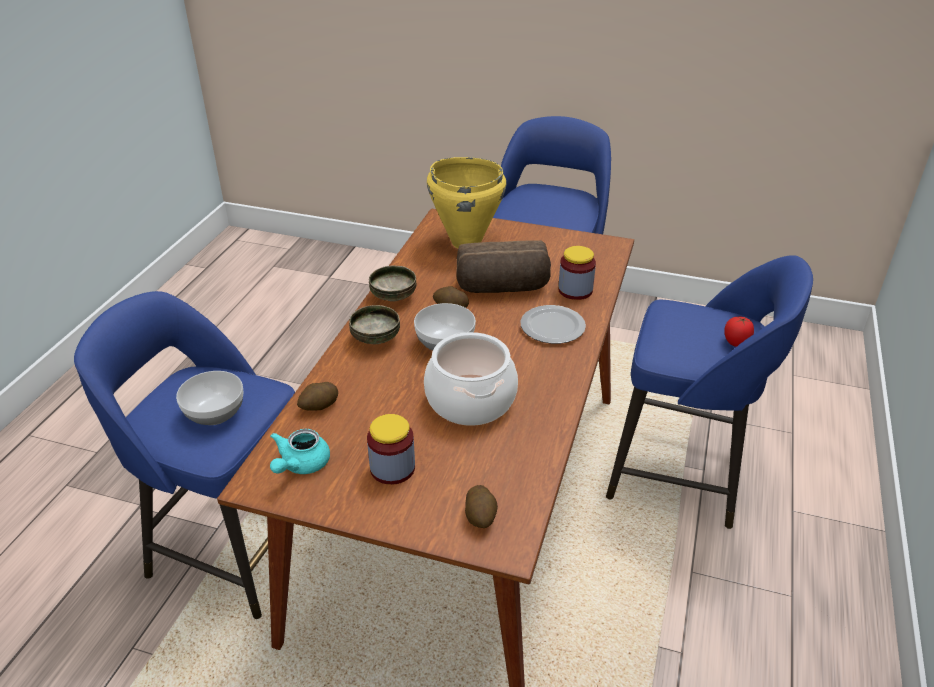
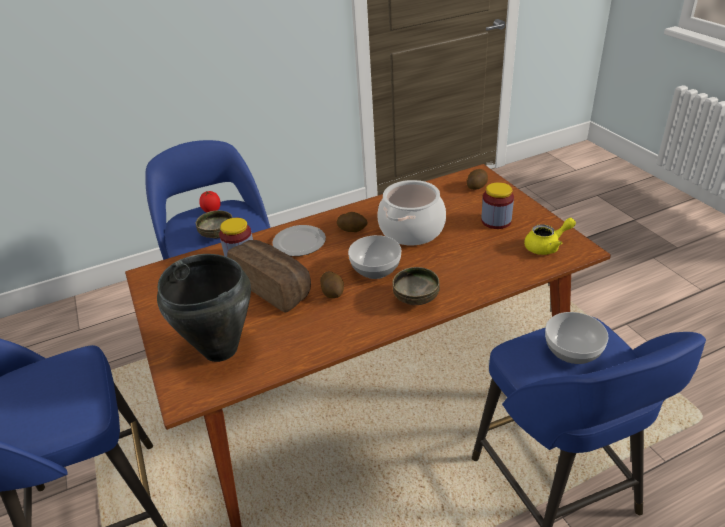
camera: 130 degrees left, 0 degrees up
(300, 465) = (547, 246): turquoise teapot -> yellow teapot
(319, 406) = (505, 273): potato -> potato (352, 229)
(393, 297) = (356, 328): bowl -> bowl (217, 235)
(465, 242) = (220, 350): yellow cooking pot -> black cooking pot

